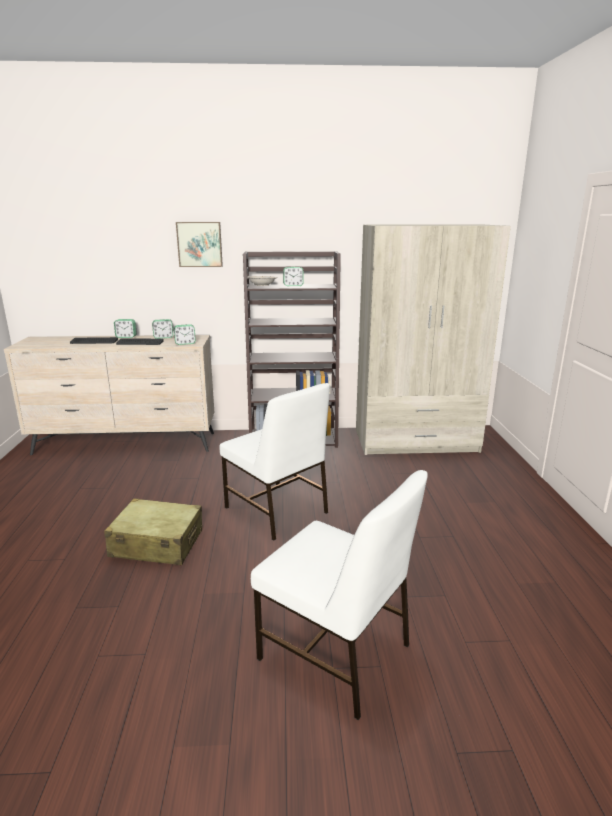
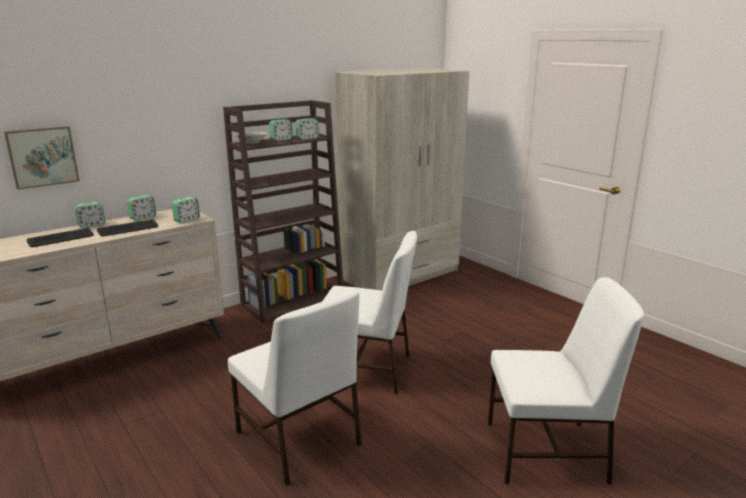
camera: 35 degrees left, 0 degrees up
(157, 544) = (298, 440): beige suitcase -> white chair
(200, 244) = (170, 102): picture -> picture (42, 156)
(317, 286) = (307, 138): none -> alarm clock

